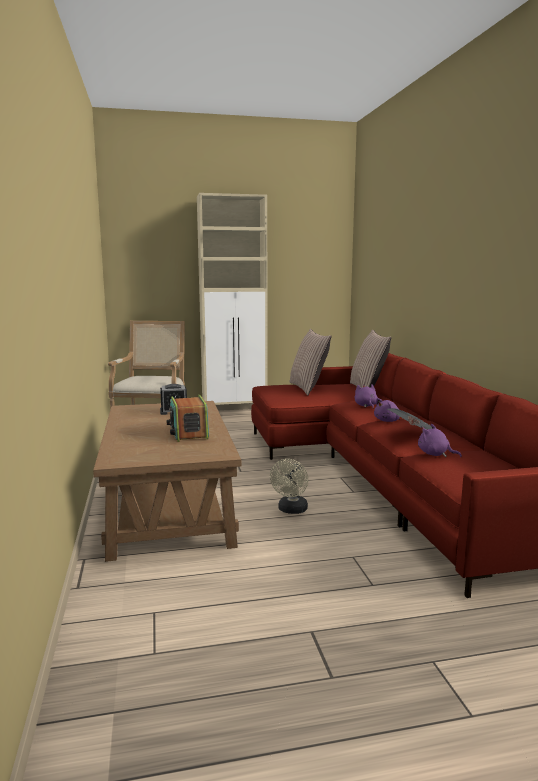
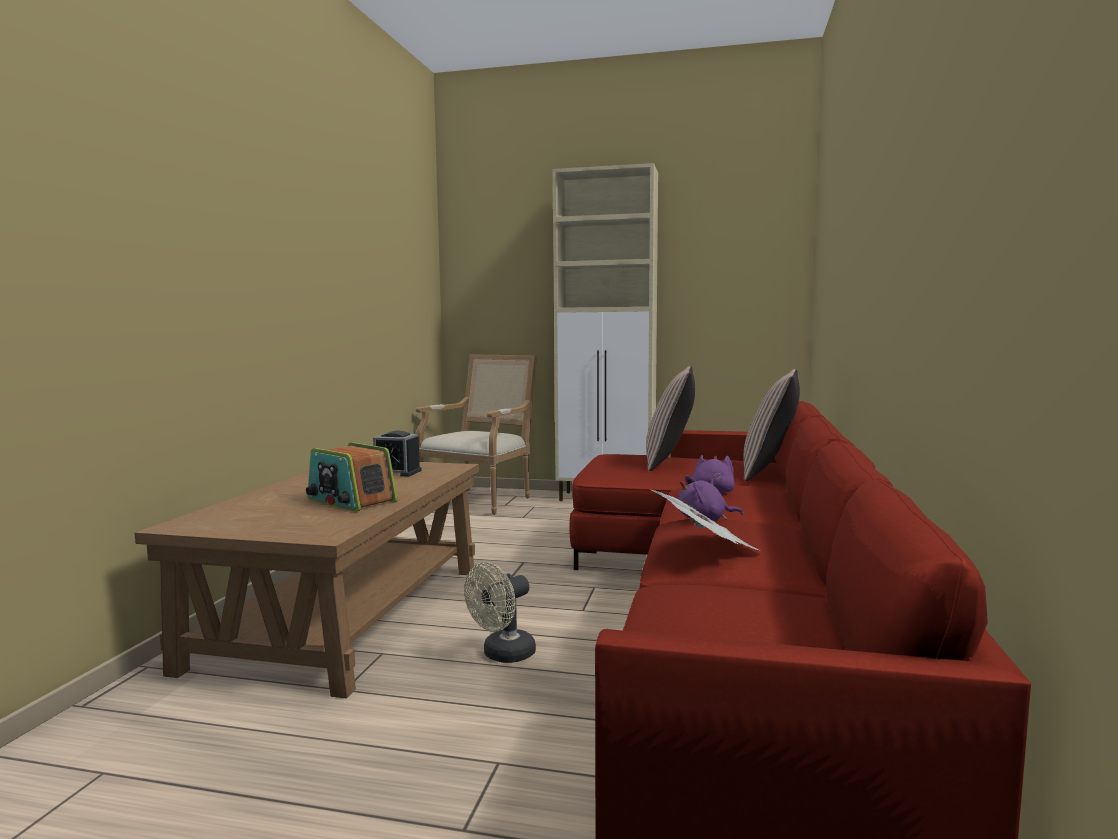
camera: 25 degrees right, 5 degrees down
(188, 433) = (351, 501): radio -> radio turned 60 degrees counterclockwise
(435, 454) = (691, 589): purple plush toy -> none

